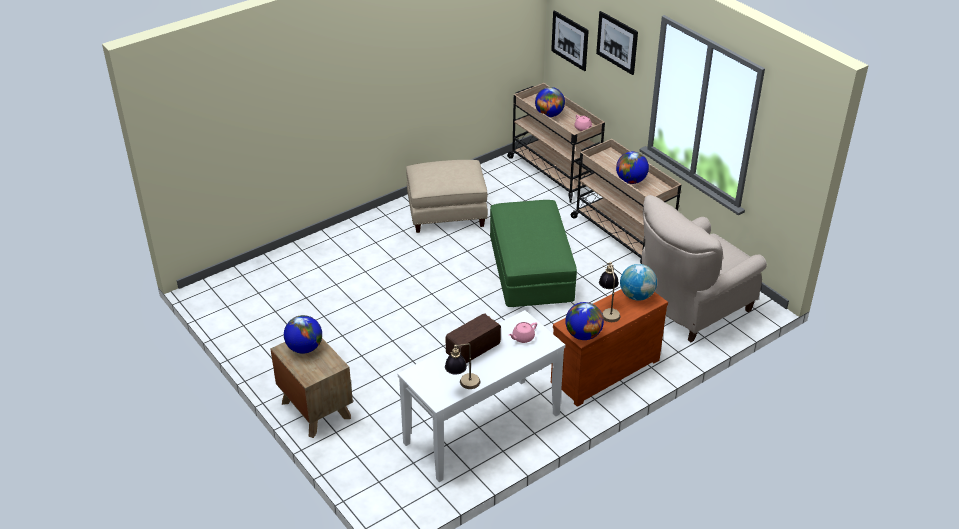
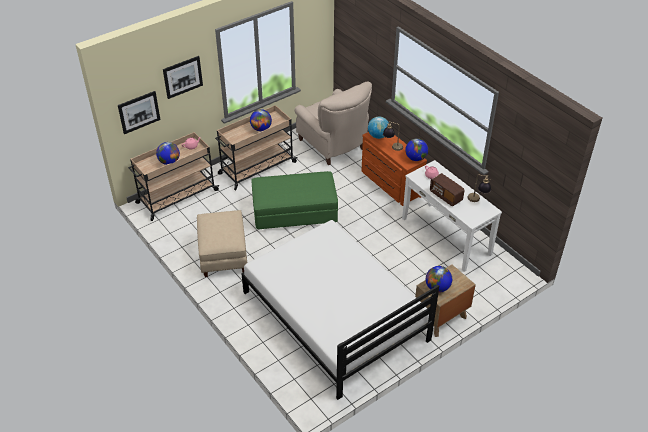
camera: 90 degrees left, 5 degrees up
(334, 307) = (334, 316): none -> white bed

